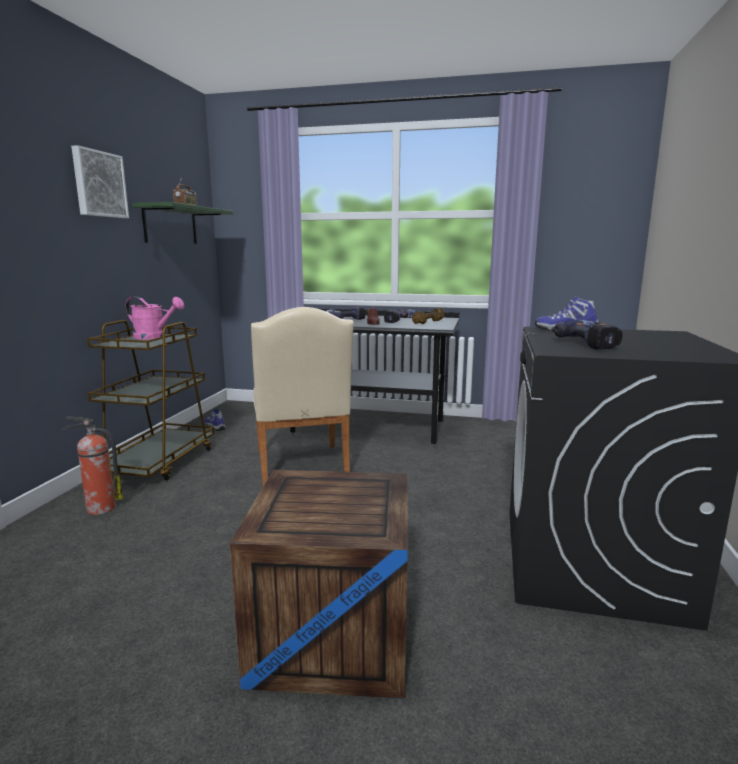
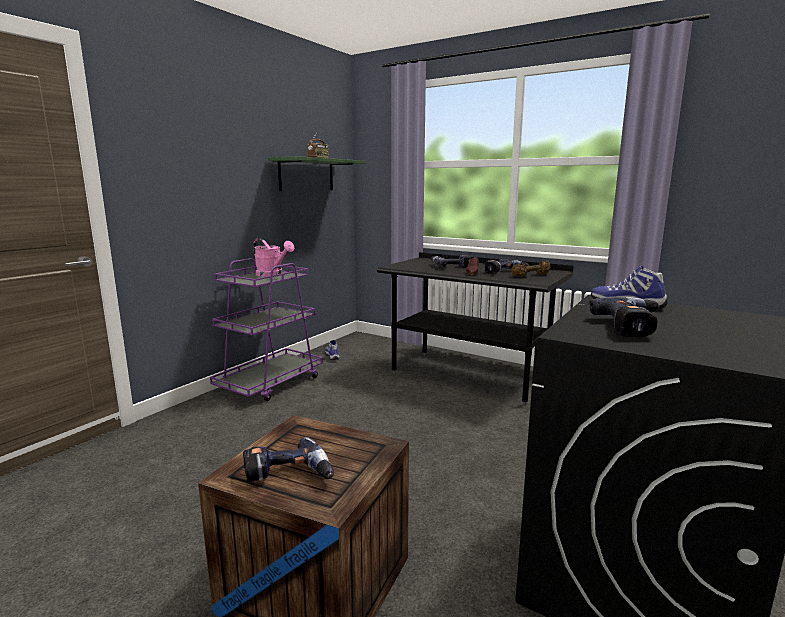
camera: 20 degrees right, 0 degrees up
(99, 184) = (237, 143): picture -> none
(99, 508) = (204, 418): fire extinguisher -> none
(159, 462) = (270, 383): brown cart -> purple cart
(302, 468) = (384, 407): beige chair -> none
(321, 520) = (288, 477): none -> power drill

